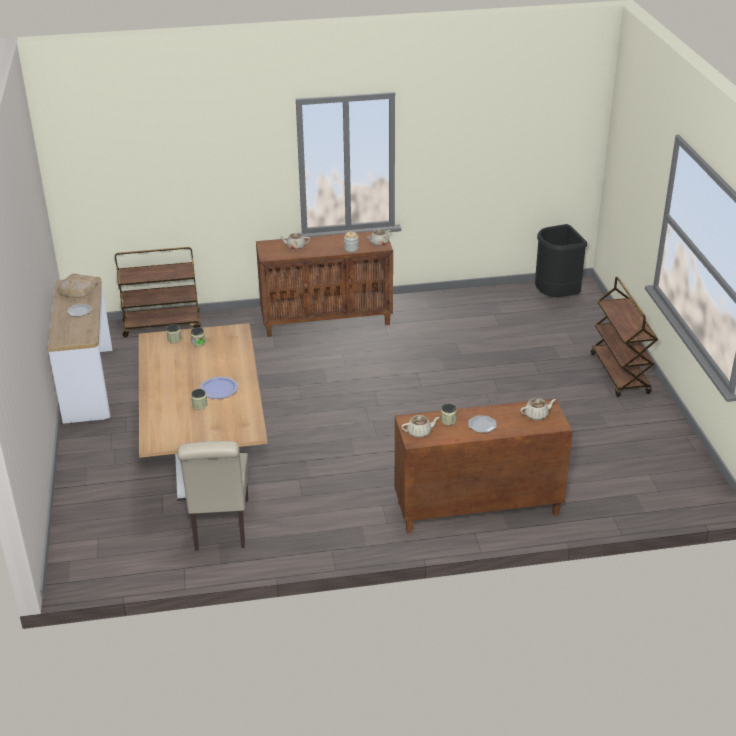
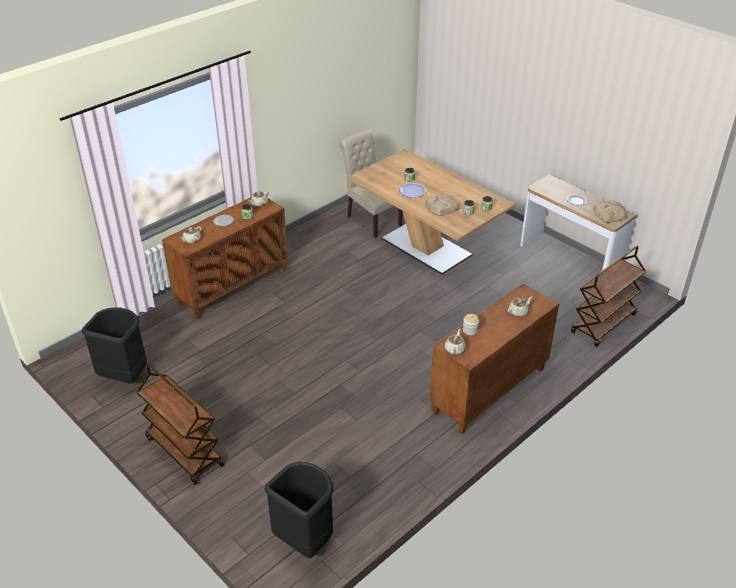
camera: 145 degrees right, 5 degrees up
(217, 358) = (441, 207): none -> bread
(653, 454) = (125, 376): none -> black trash can

